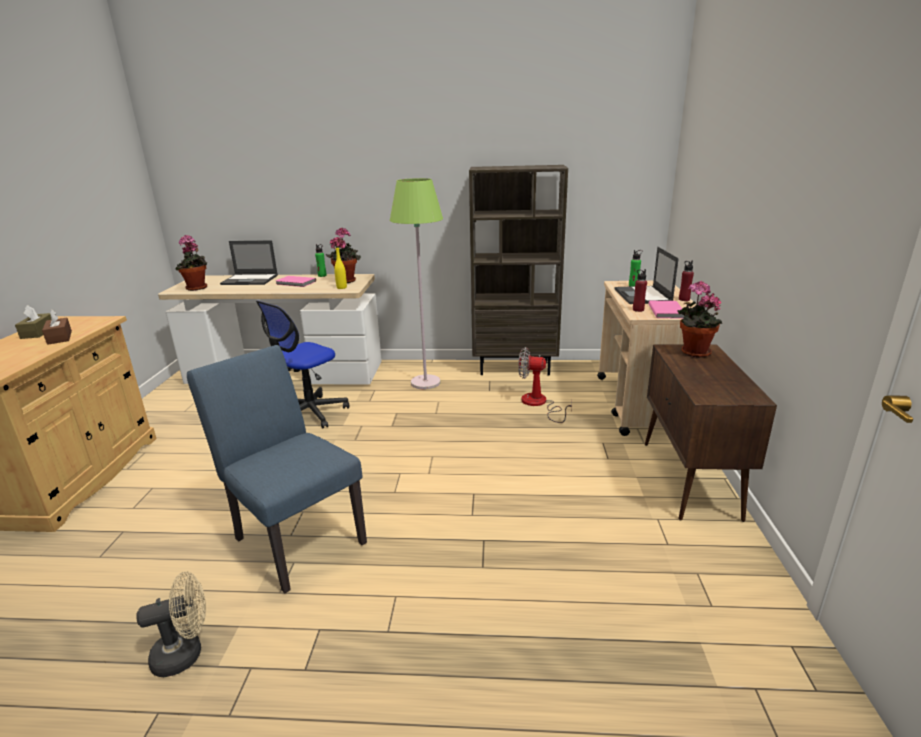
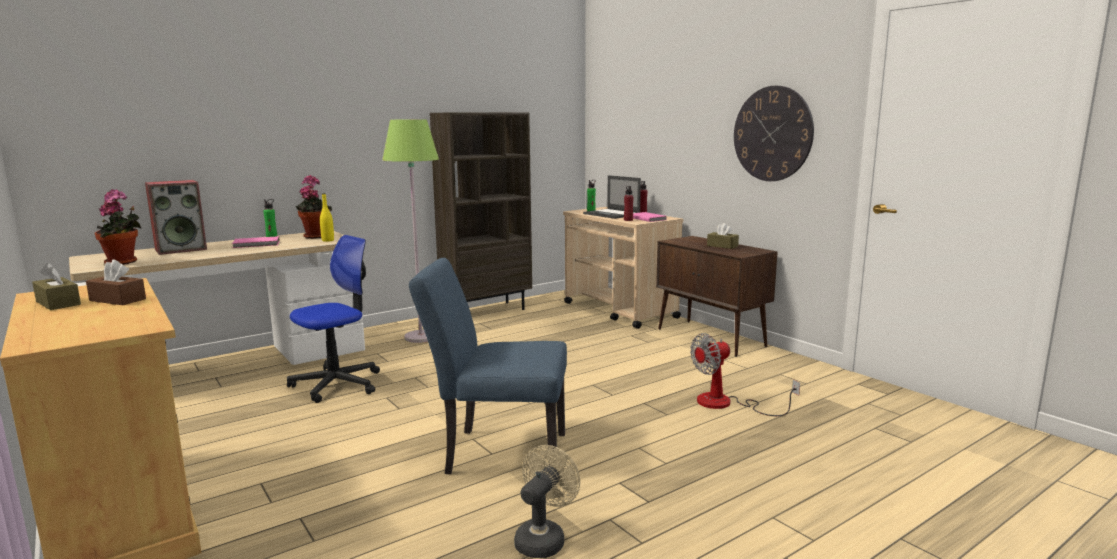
camera: 40 degrees left, 10 degrees down
(250, 280) = (181, 249): laptop -> speaker
(309, 413) = (337, 384): office chair -> office chair turned 135 degrees counterclockwise
(539, 404) = (548, 327): fan -> fan (726, 404)
(692, 352) = (689, 240): potted plant -> none
(715, 374) = (722, 246): none -> brown tissue box
(807, 230) = (772, 134): none -> wall clock

